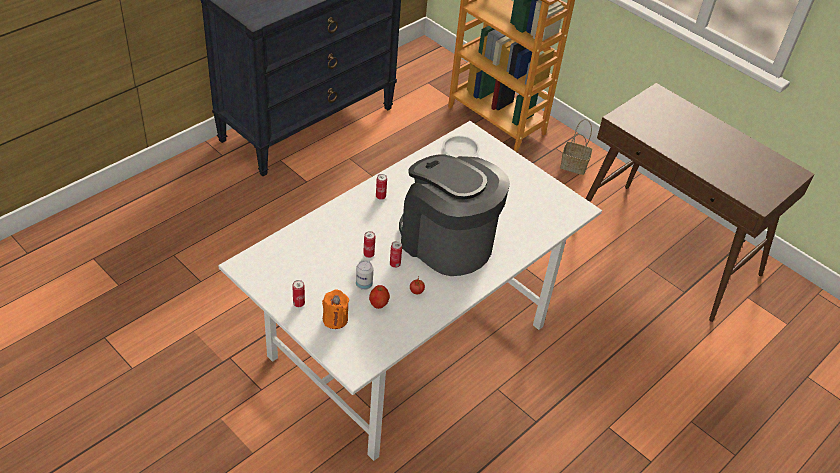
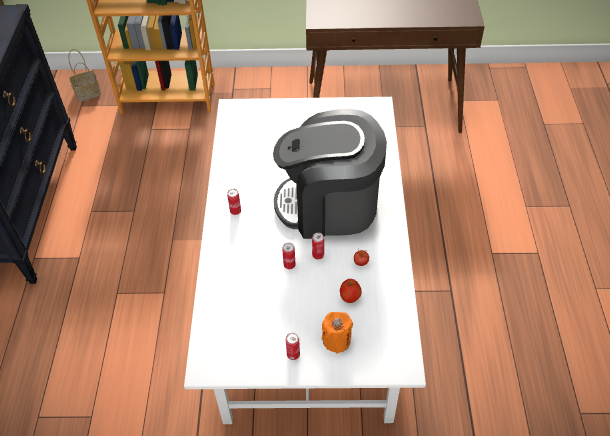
camera: 40 degrees left, 5 degrees up
(364, 285) = (319, 292): can -> none
(460, 150) = (243, 127): white plate -> none
(574, 165) = (260, 92): basket -> basket (88, 92)

